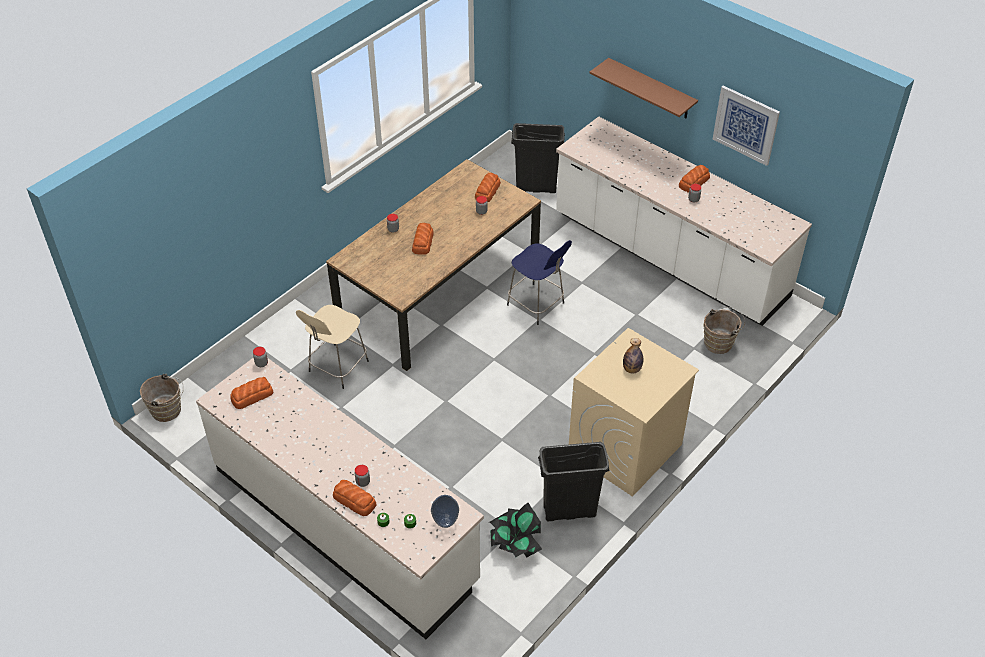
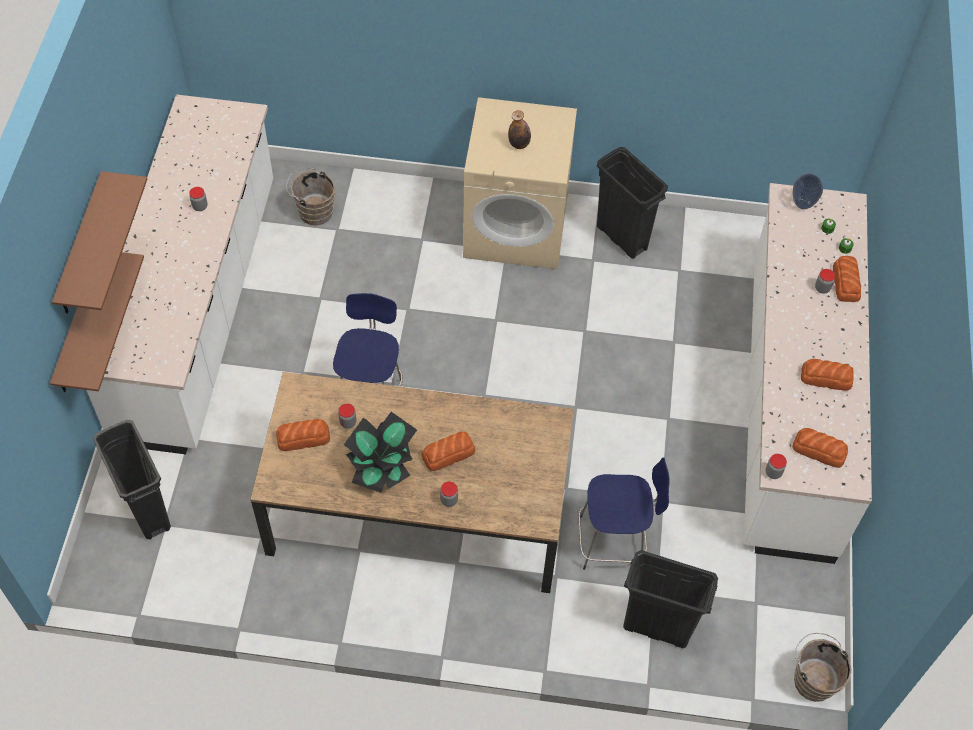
camera: 125 degrees left, 10 degrees up
(269, 357) = (656, 627): none -> black trash can
(337, 367) = (614, 542): beige stool -> blue stool
(515, 544) = (690, 259): potted plant -> potted plant (382, 466)
(619, 107) = (78, 325): none -> brown shelf
(693, 182) = (166, 219): bread -> bread (826, 378)
(746, 125) = (123, 113): picture -> none

